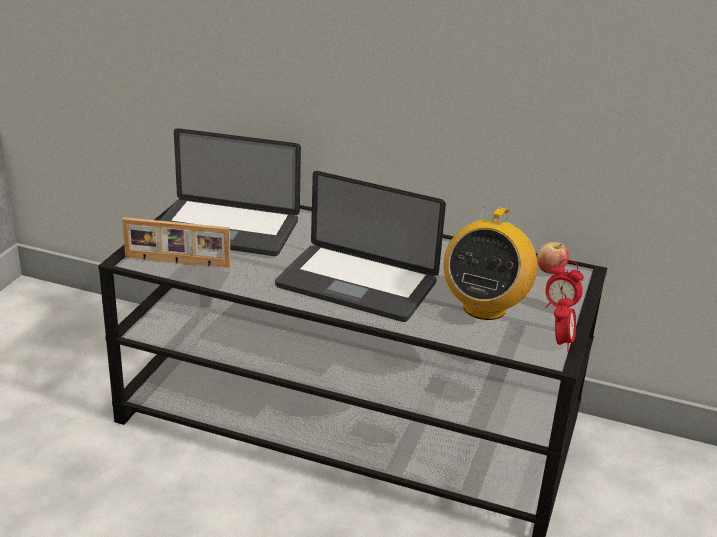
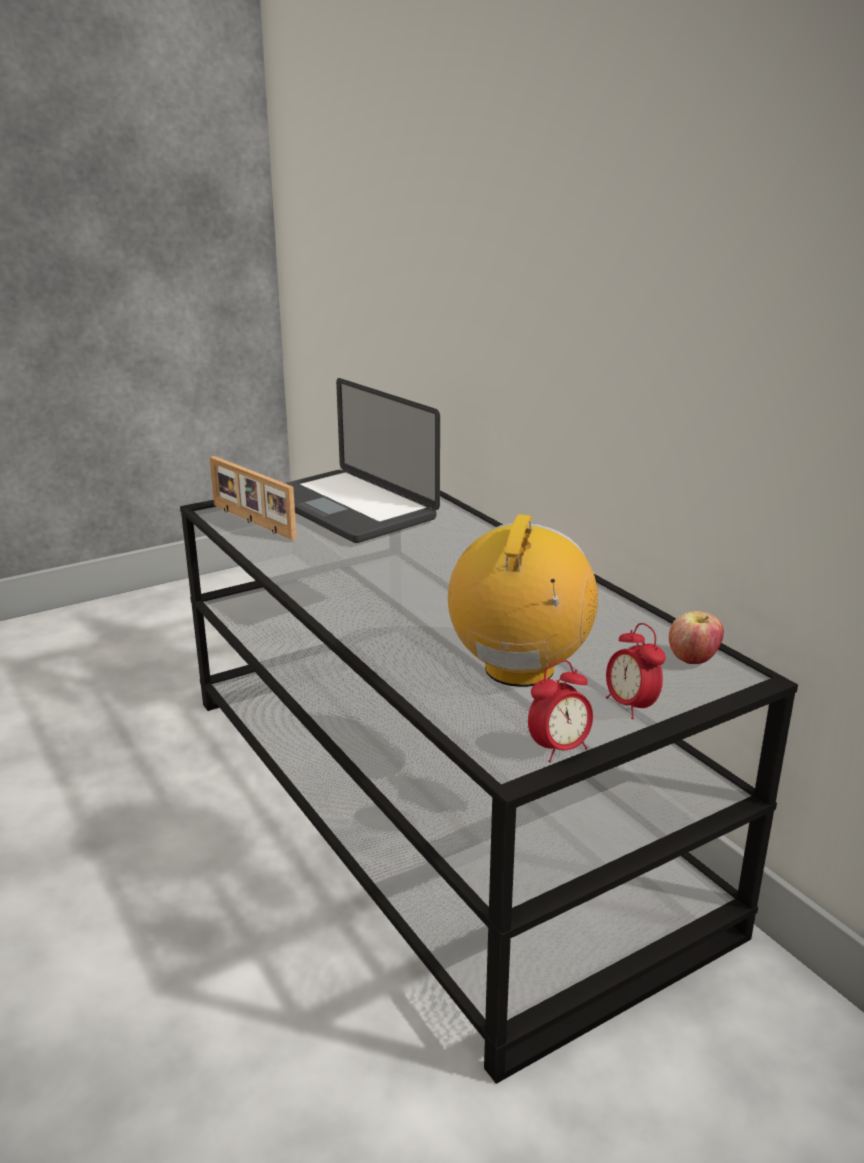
camera: 40 degrees right, 5 degrees down
(356, 285) = (398, 596): laptop -> none
(484, 307) = (519, 669): radio -> radio turned 135 degrees clockwise

